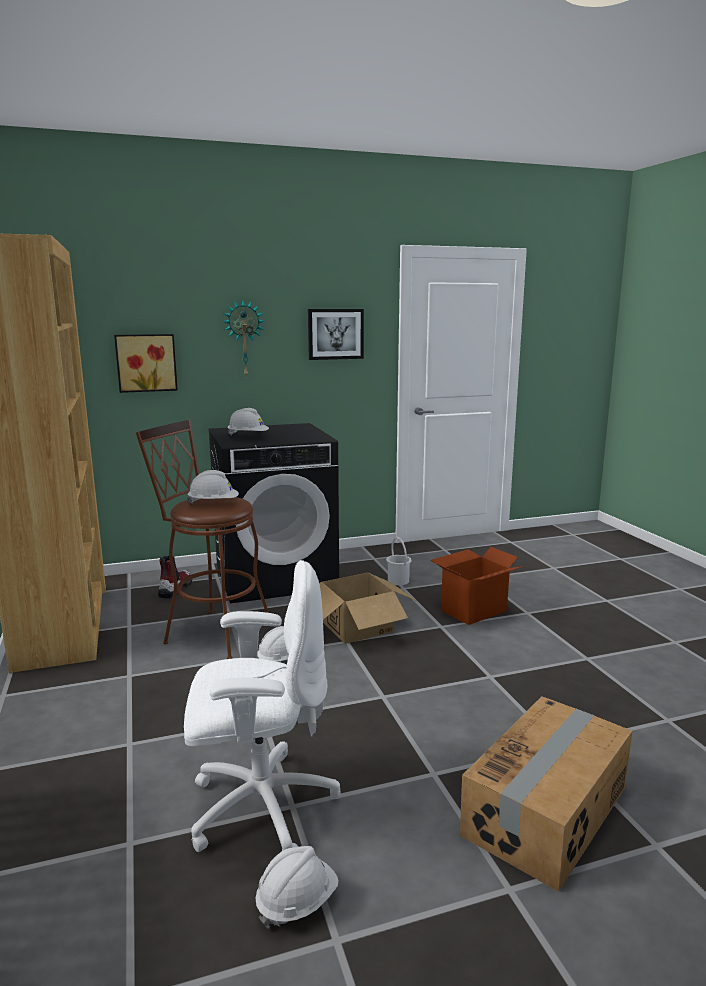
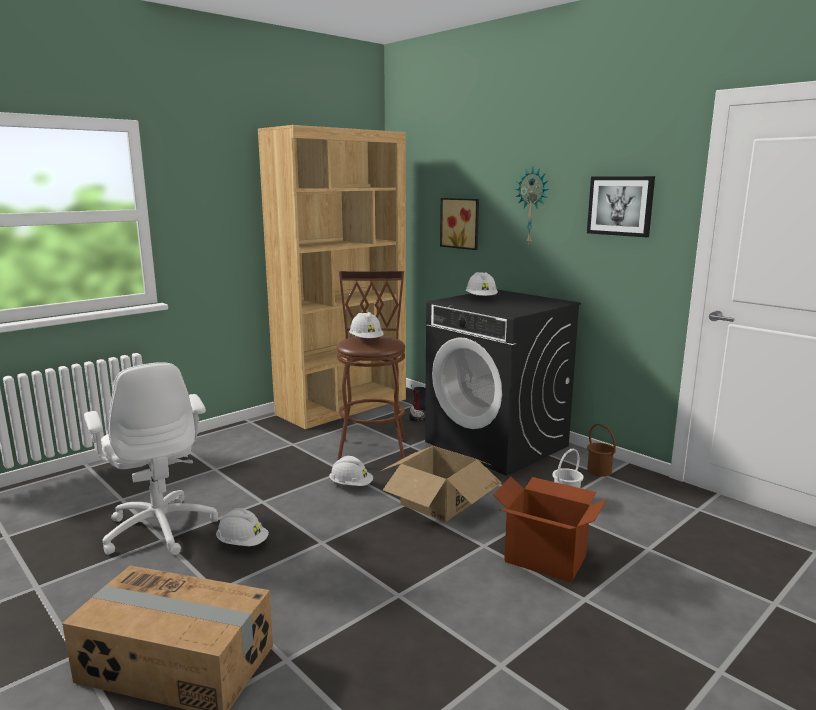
camera: 65 degrees right, 0 degrees up
(297, 902) = (70, 565): white hard hat -> white hard hat (242, 543)
(365, 558) = (599, 471): none -> brown bucket

